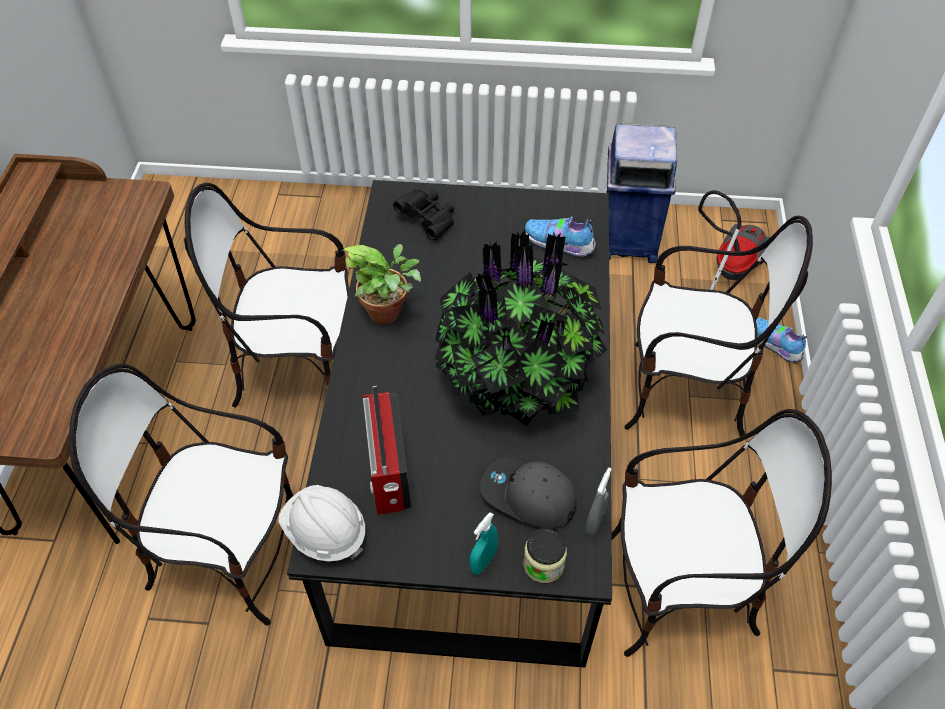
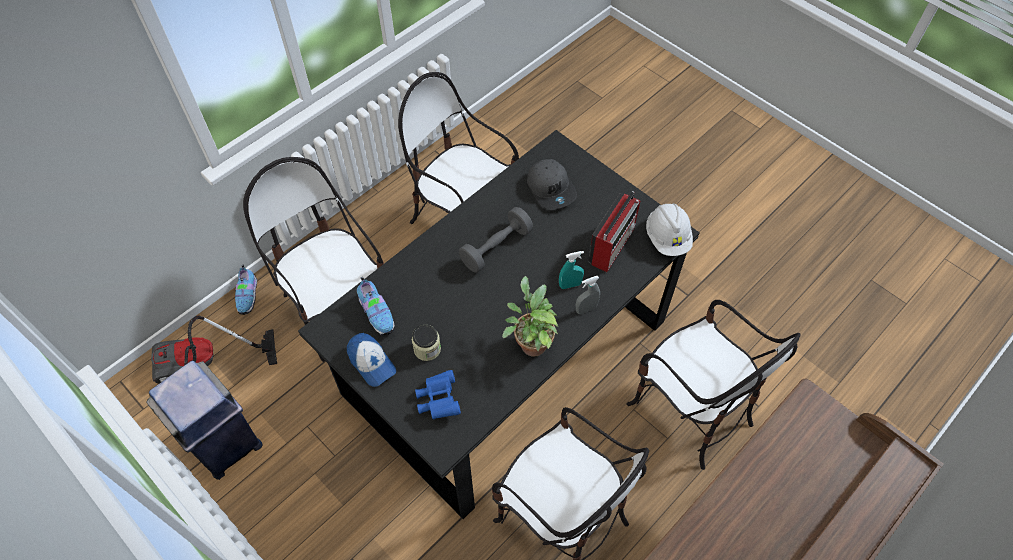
camera: 140 degrees left, 5 degrees up
(428, 220) = (438, 400): black binoculars -> blue binoculars
(483, 561) = (599, 177): turquoise spray bottle -> turquoise spray bottle (570, 285)
(516, 209) = (371, 363): none -> cap
(517, 378) = (496, 247): potted plant -> grey dumbbell
(543, 564) = (572, 158): jar -> jar (427, 349)
(594, 522) = (531, 159): grey spray bottle -> grey spray bottle (586, 309)

